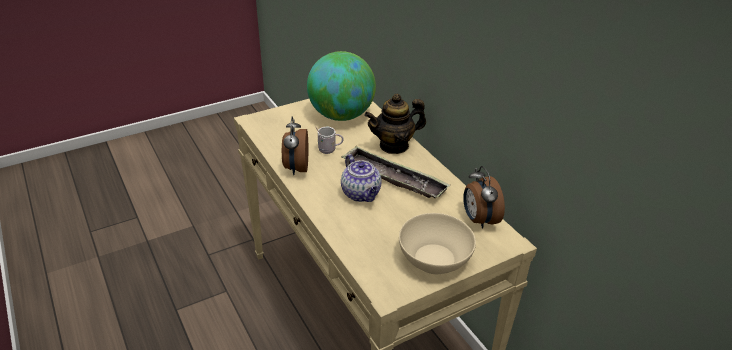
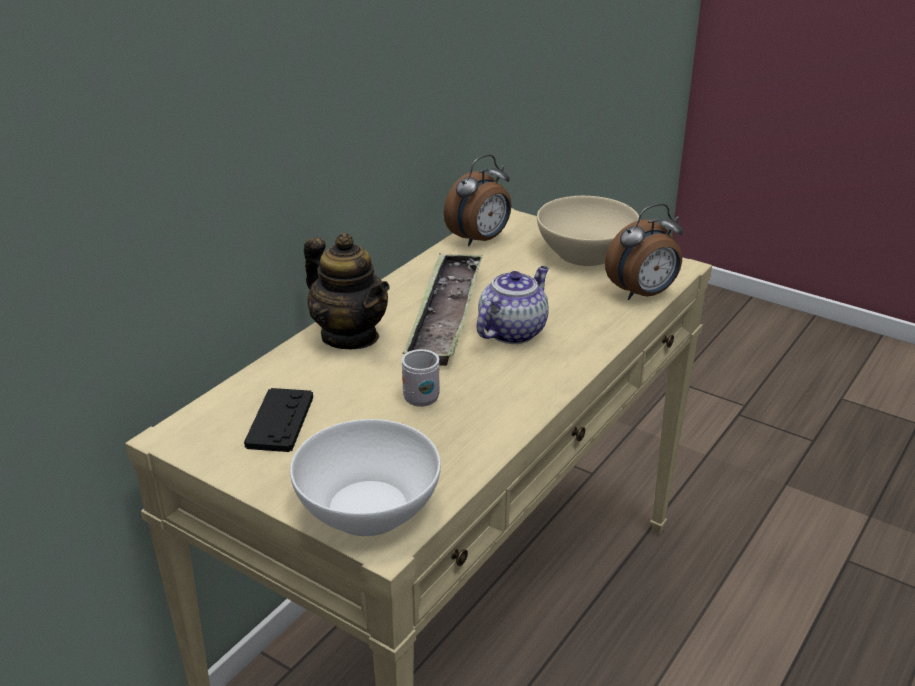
camera: 115 degrees left, 5 degrees down
(271, 121) = (369, 508): none -> white bowl
(296, 168) = (505, 414): alarm clock -> alarm clock (643, 294)
(341, 115) = (280, 421): globe -> black game controller

